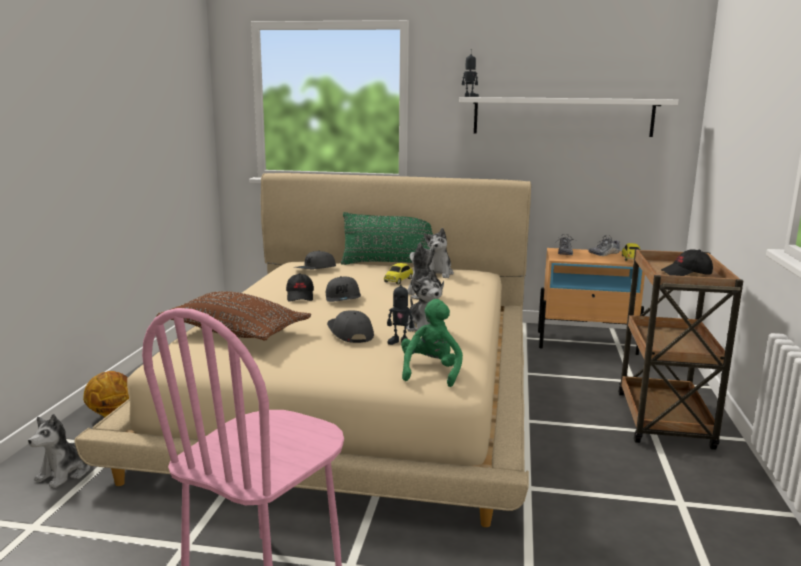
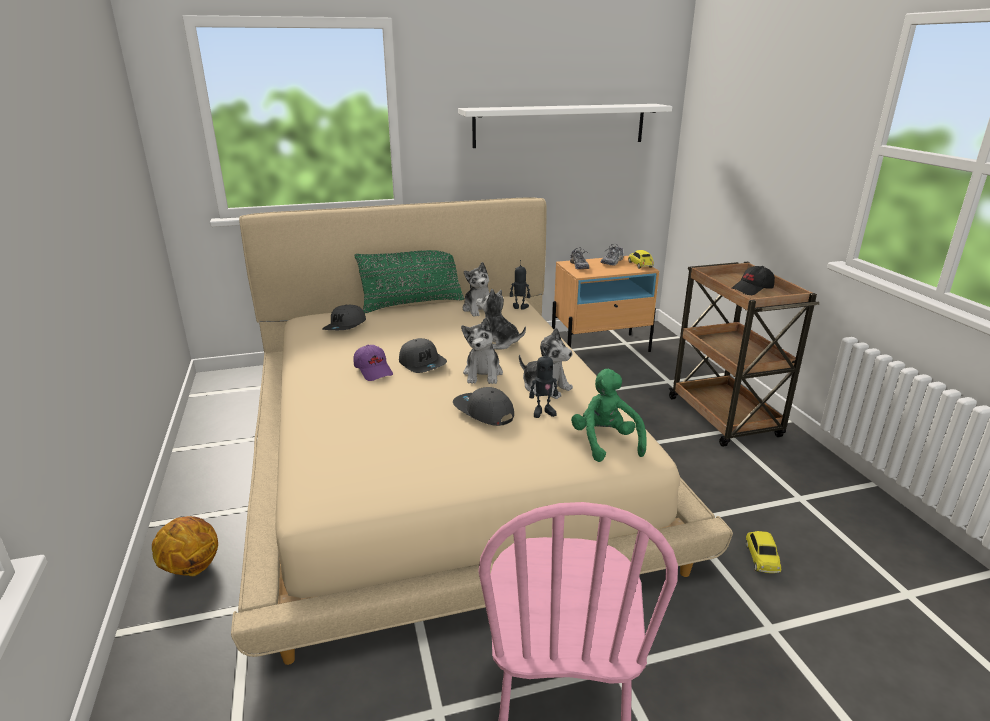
camera: 25 degrees left, 10 degrees up
(66, 473) = (205, 670): plush toy -> plush toy (483, 374)
(235, 333) = (358, 442): brown pillow -> none
(300, 296) = (374, 370): black cap -> purple cap
(398, 280) = (450, 326): toy car -> toy car (761, 558)
(469, 96) = (470, 108): toy robot -> toy robot (519, 308)

